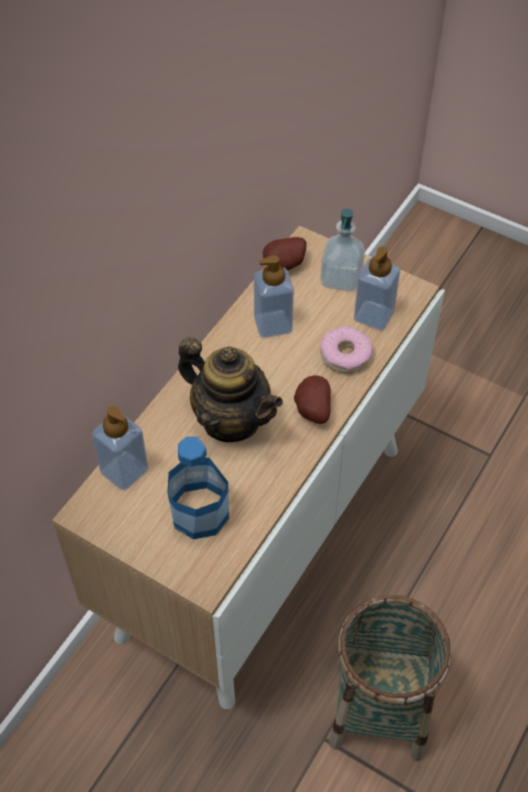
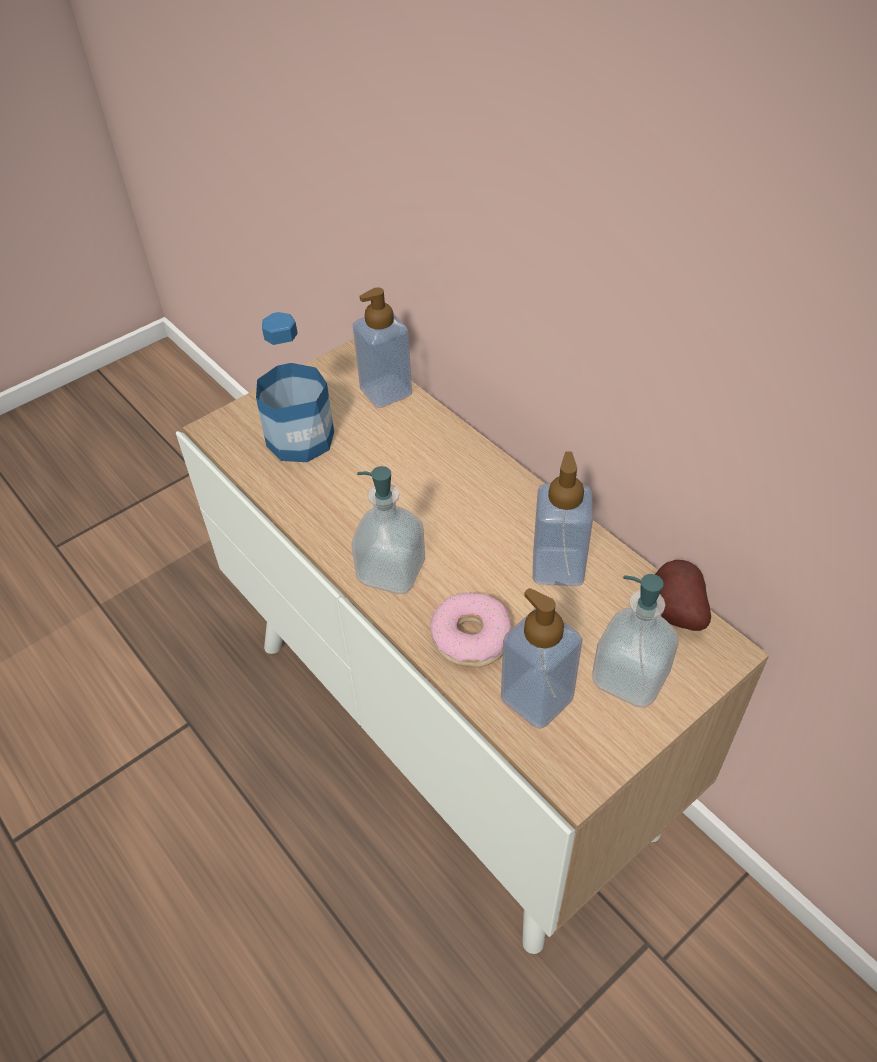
camera: 110 degrees right, 5 degrees down
(231, 420) = (413, 489): teapot -> none
(311, 410) = (391, 571): potato -> soap dispenser
(379, 709) = (188, 788): basket -> none

